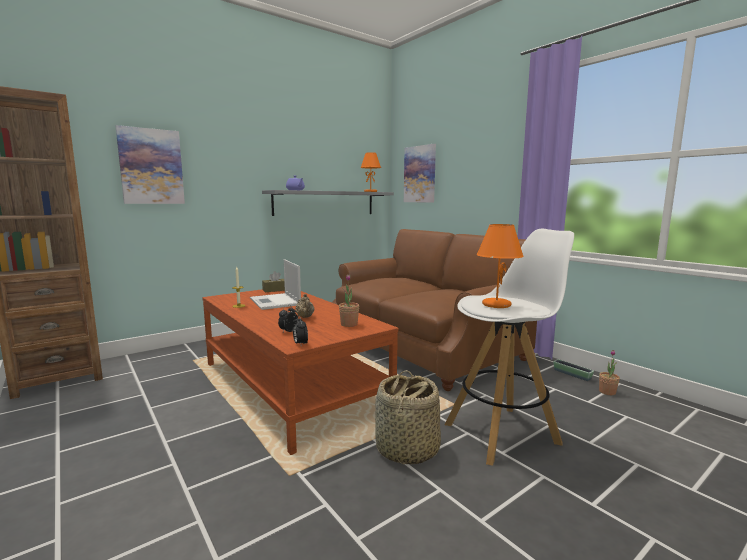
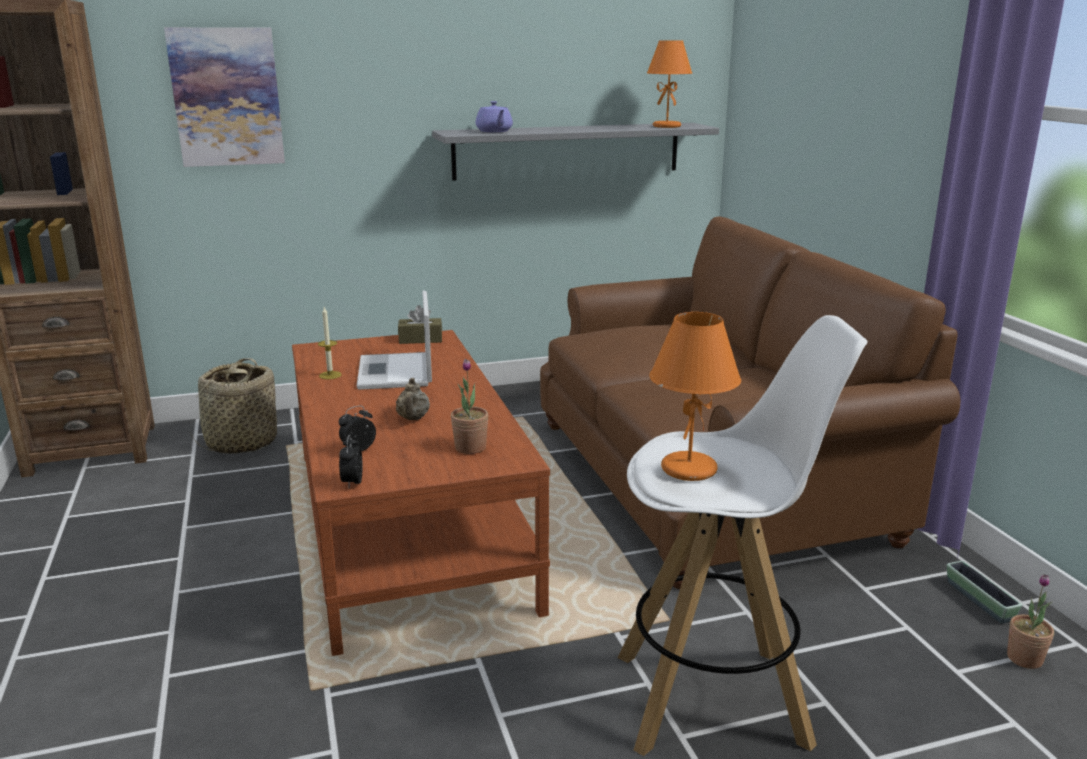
camera: 20 degrees right, 10 degrees up
(406, 449) = (517, 689): basket -> basket (241, 443)
(420, 174) = (778, 90): picture -> none

